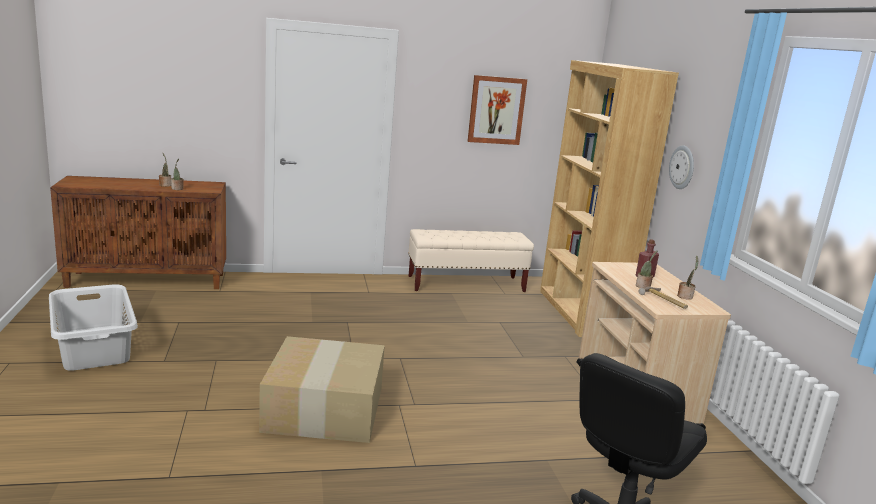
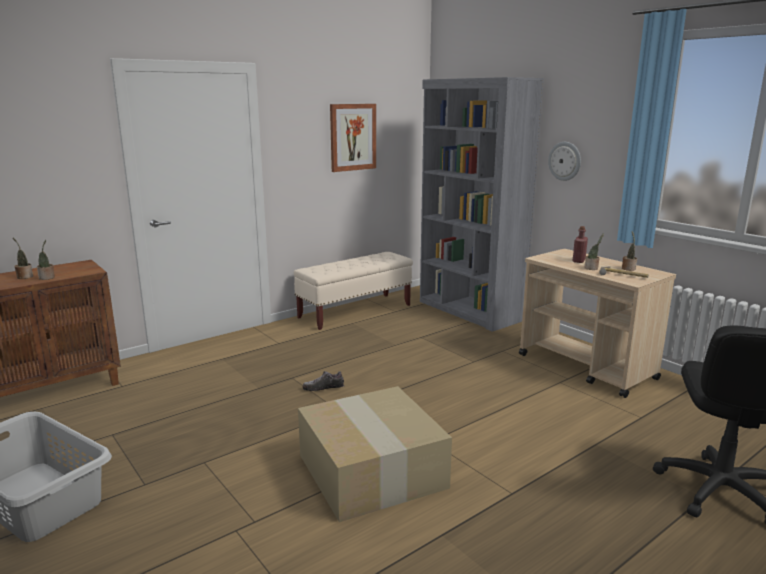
camera: 25 degrees left, 0 degrees up
(362, 337) = (323, 388): none -> shoe
(580, 312) = (469, 311): brown bookcase -> grey bookcase

